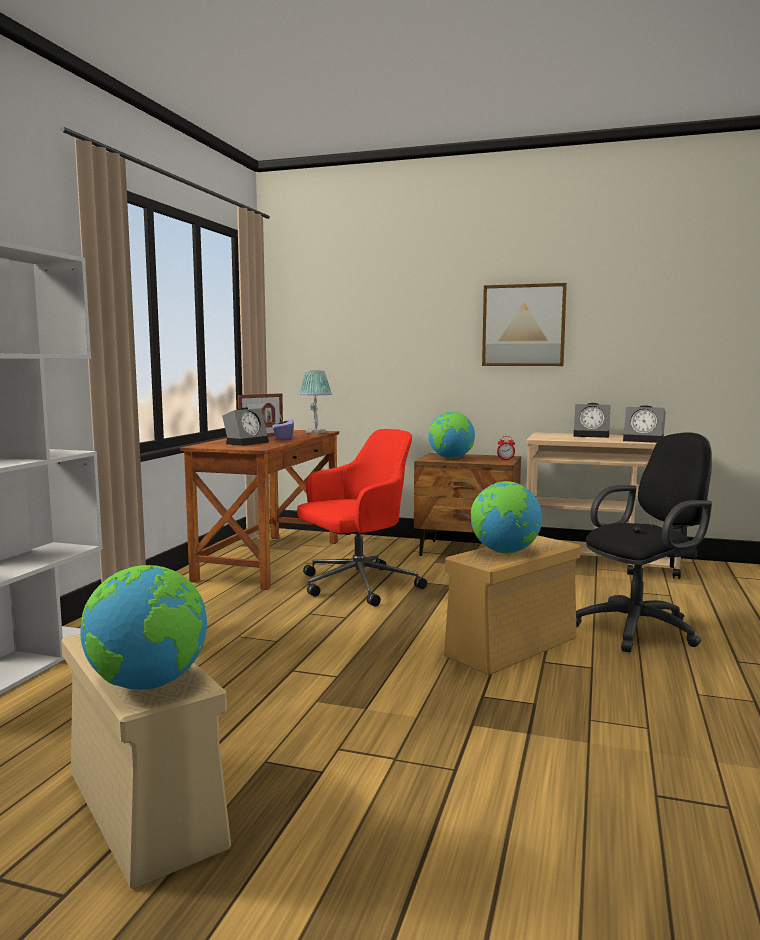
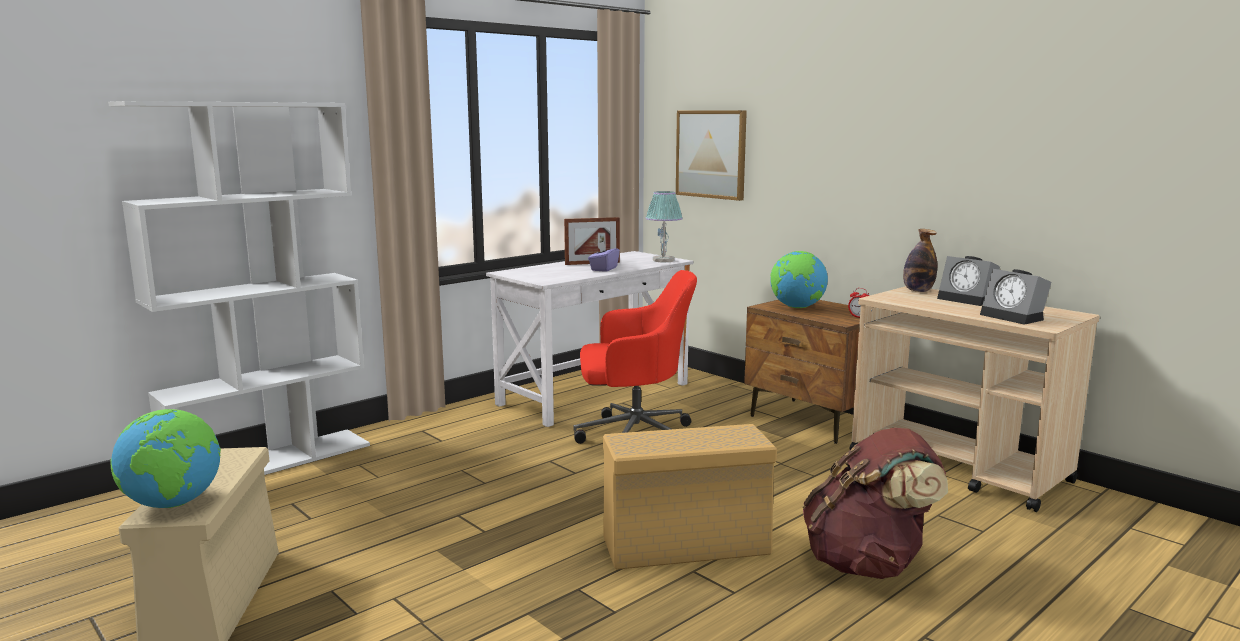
camera: 30 degrees right, 5 degrees up
(247, 443) = (556, 272): alarm clock -> none
(270, 560) = (594, 394): brown desk -> white desk
(504, 552) = (671, 440): globe -> none
(523, 325) = (907, 145): picture -> picture (711, 154)
(549, 434) = (918, 291): none -> bottle
(641, 629) = (868, 564): black office chair -> brown backpack

